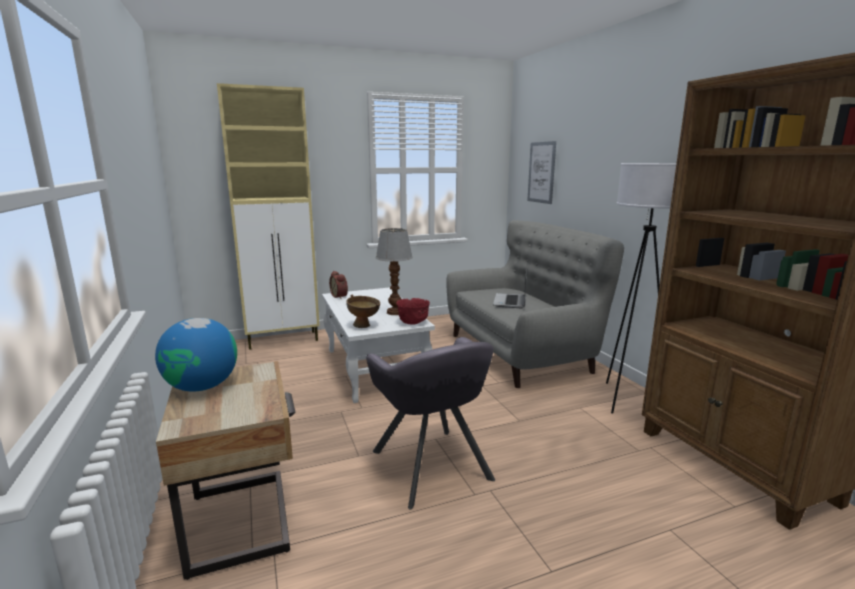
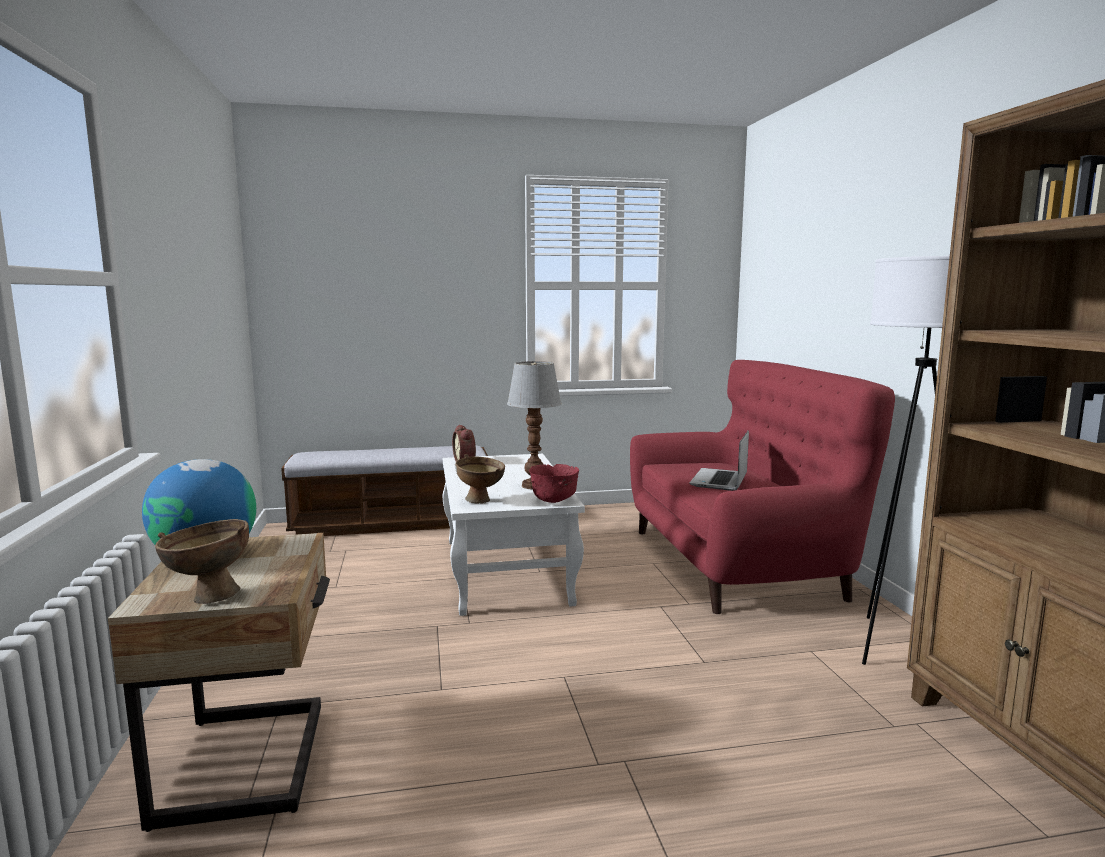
camera: 10 degrees right, 5 degrees down
(221, 417) = (207, 596): none -> brown bowl
(284, 340) = (392, 524): beige cabinet -> bench
(430, 466) = (543, 714): grey armchair -> none
(521, 352) = (739, 562): grey sofa -> red sofa
(541, 172) = (782, 287): picture -> none

